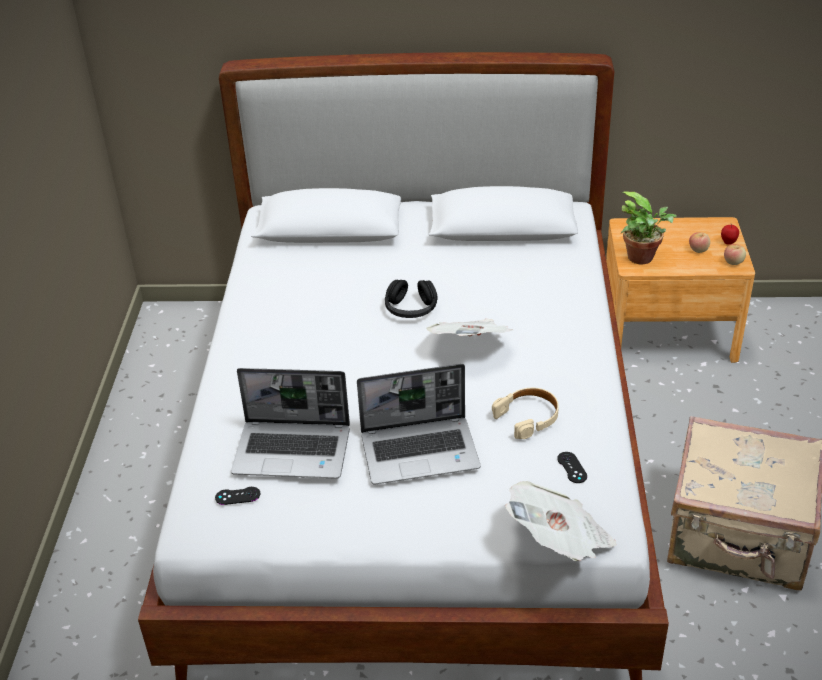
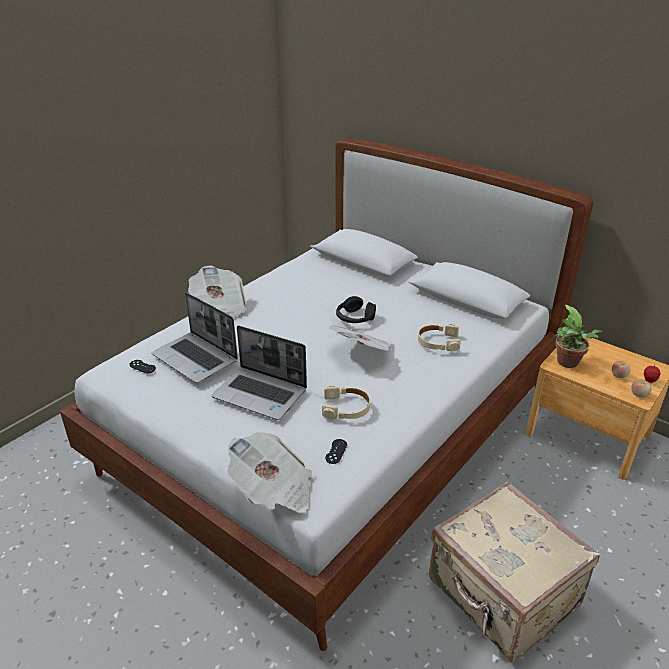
camera: 35 degrees right, 5 degrees down
(232, 376) = (219, 309): none -> newspaper
(532, 295) = (438, 342): none -> beige headphones

